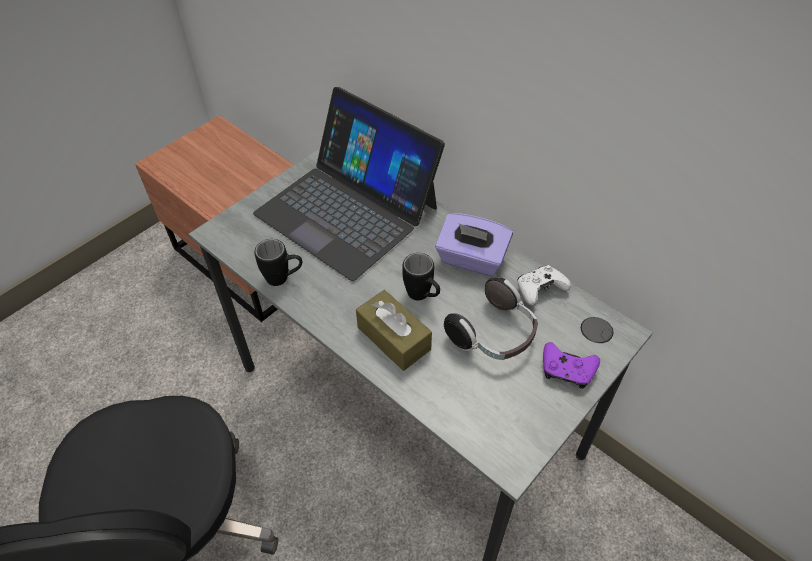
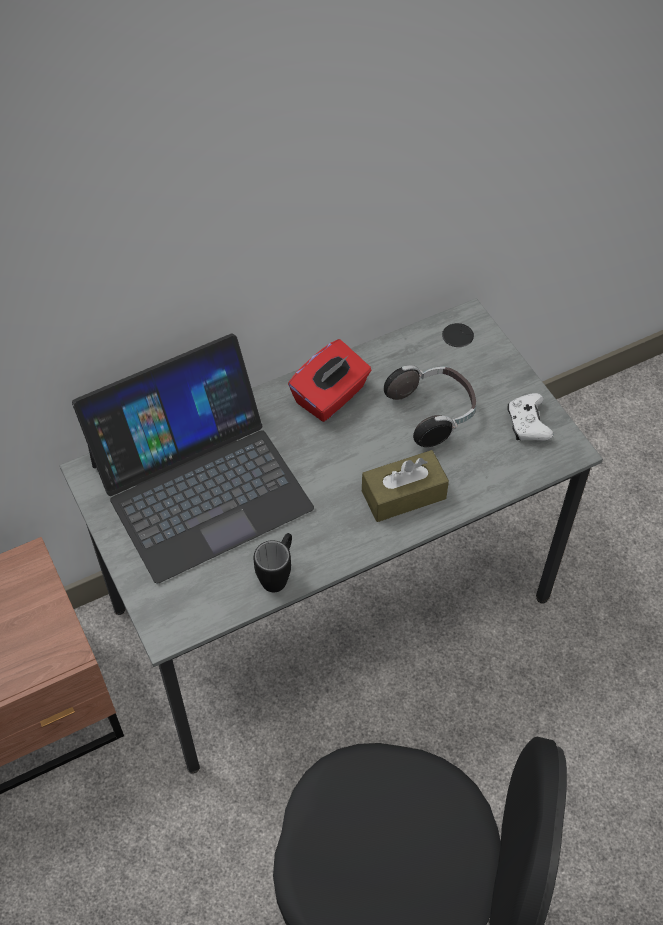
camera: 70 degrees left, 5 degrees up
(423, 297) = (361, 454): black mug -> none
(471, 259) = (330, 396): purple tissue box -> red tissue box
(540, 290) = (394, 357): white game controller -> white game controller (527, 424)
(567, 371) = (493, 374): purple game controller -> none

